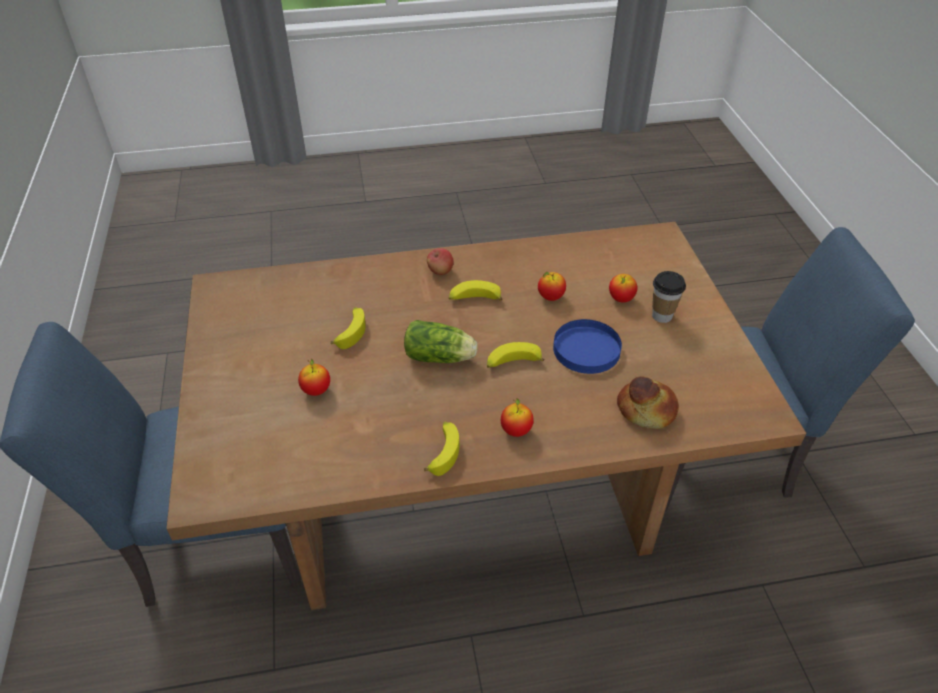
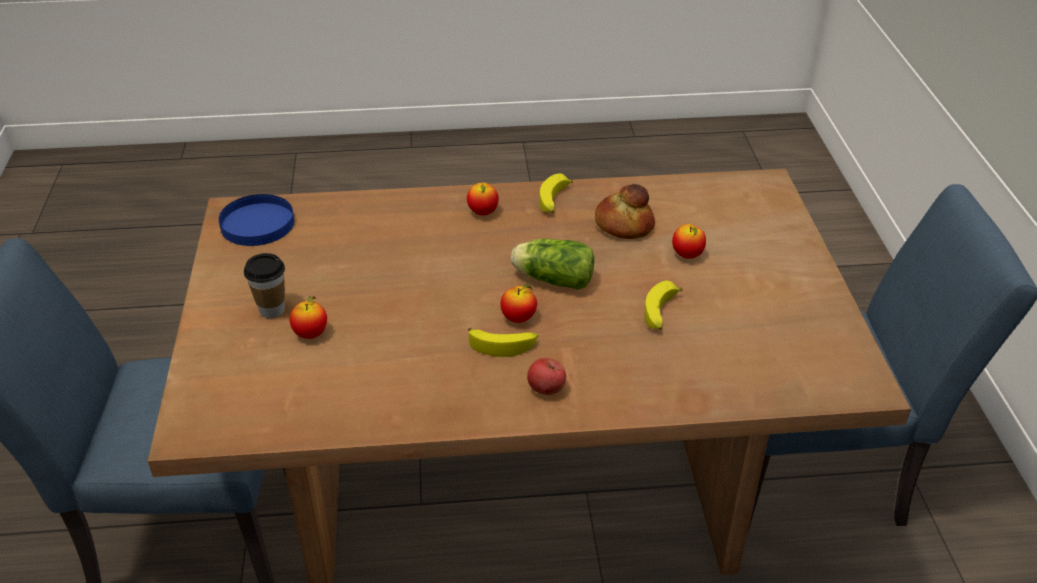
camera: 175 degrees left, 5 degrees down
(512, 363) = (471, 269): banana -> none
(550, 297) = (401, 342): apple -> apple (518, 318)
(587, 349) = (382, 278): blue plate -> blue plate (257, 223)
(646, 411) = (349, 220): bread -> bread (624, 225)

